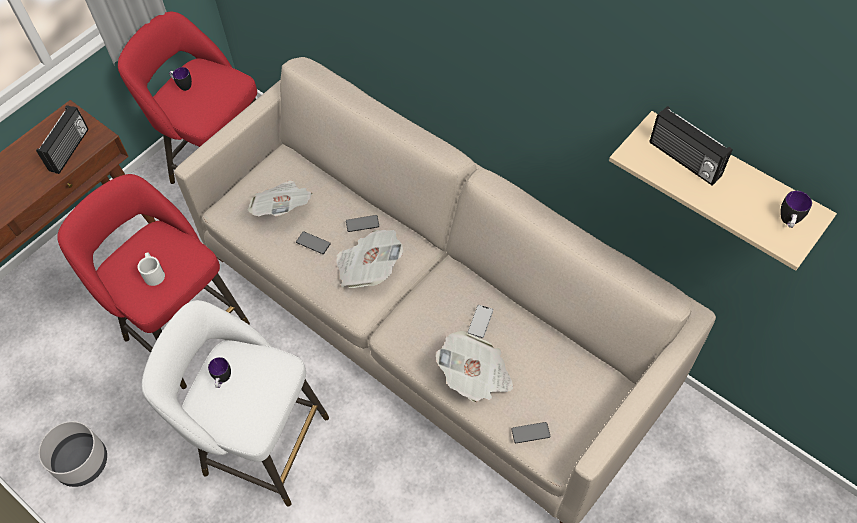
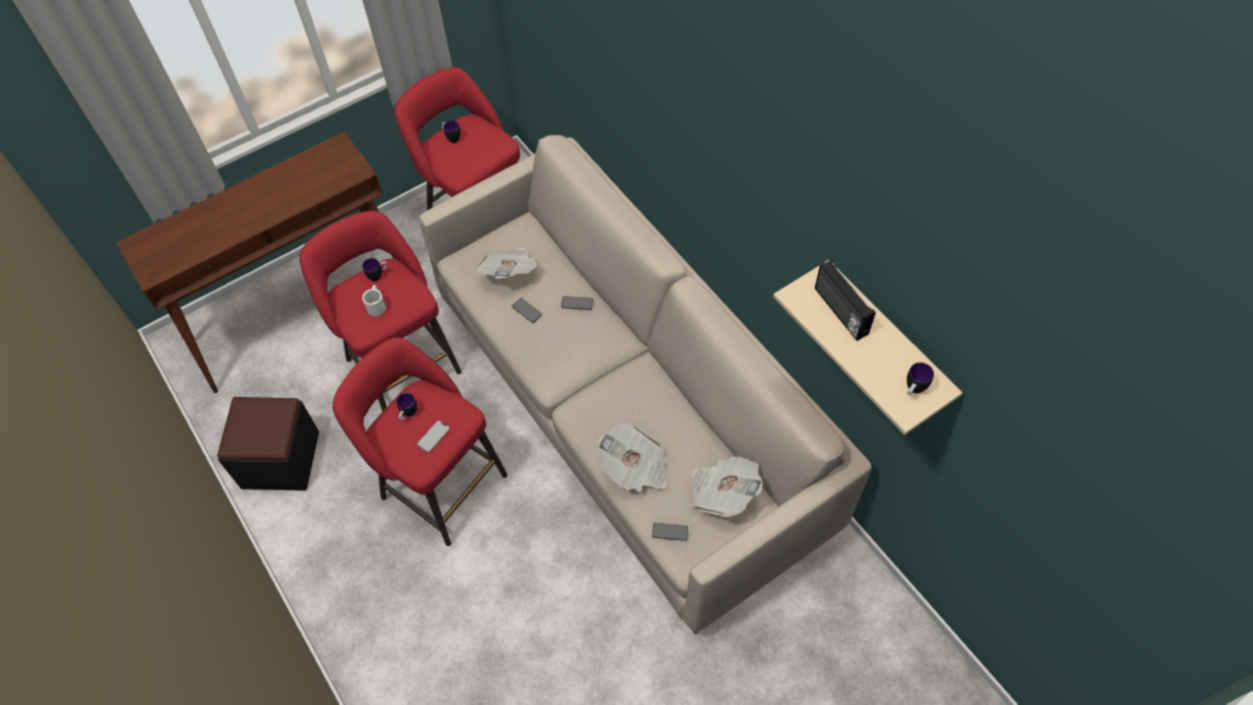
camera: 15 degrees right, 0 degrees up
(70, 150) = (331, 178): radio -> none
(81, 462) = (280, 459): grey planter -> black ottoman
(146, 242) = (378, 275): none -> mug
(260, 443) = (439, 483): white stool -> red stool
(368, 268) = (569, 346): newspaper -> newspaper (722, 492)
(480, 321) = (656, 419): phone -> phone (433, 437)

